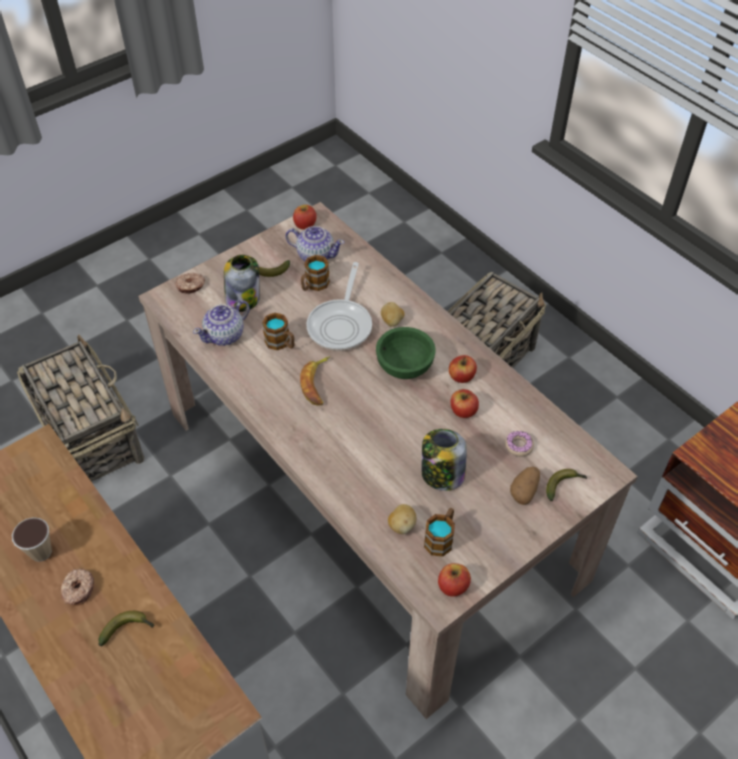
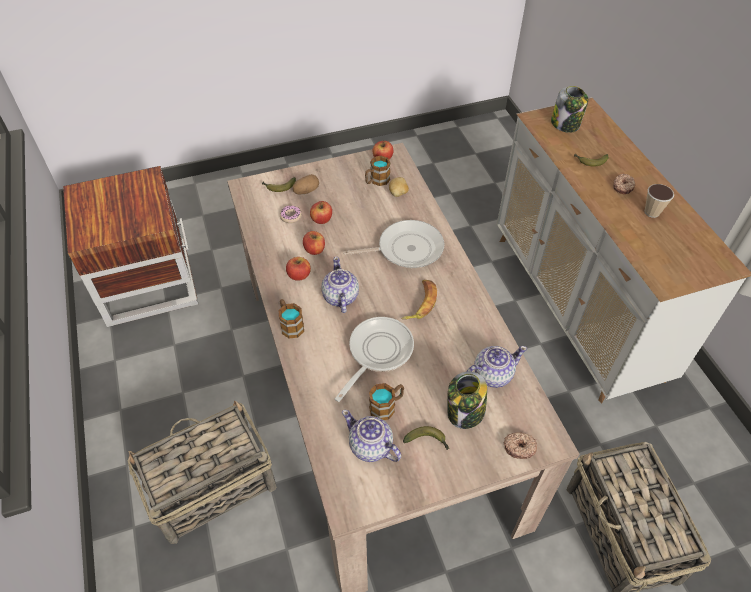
camera: 160 degrees left, 0 degrees up
(281, 343) = (440, 350): mug -> mug (290, 325)
(305, 225) = (366, 499): apple -> apple (321, 219)
(357, 443) = (406, 249): none -> frying pan
(392, 321) = (329, 341): potato -> none
(404, 366) = (340, 297): green bowl -> teapot
(441, 475) = (356, 214): jar -> jar (565, 124)

